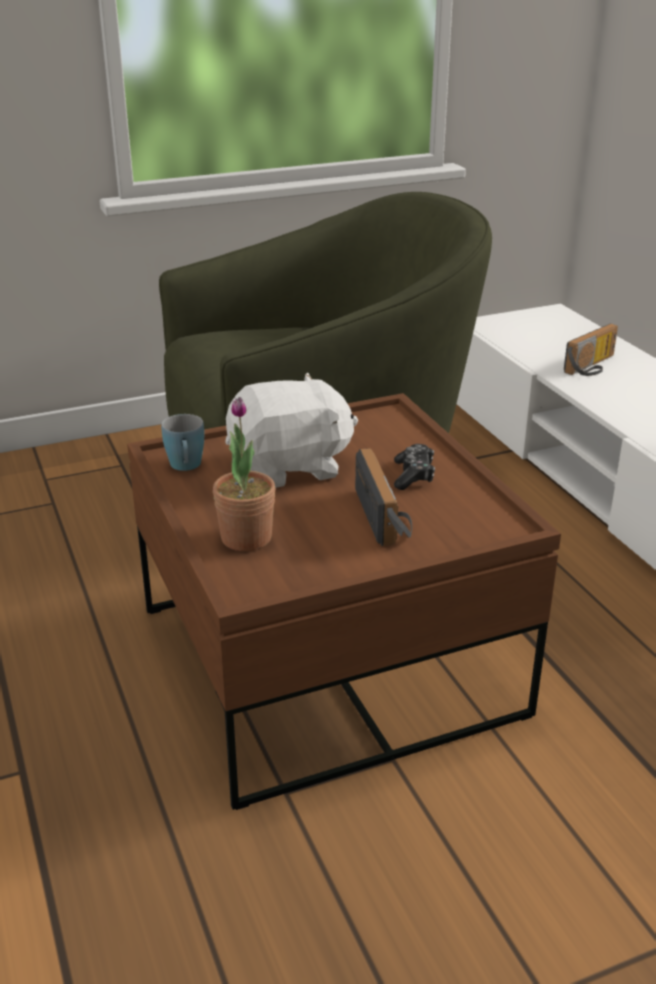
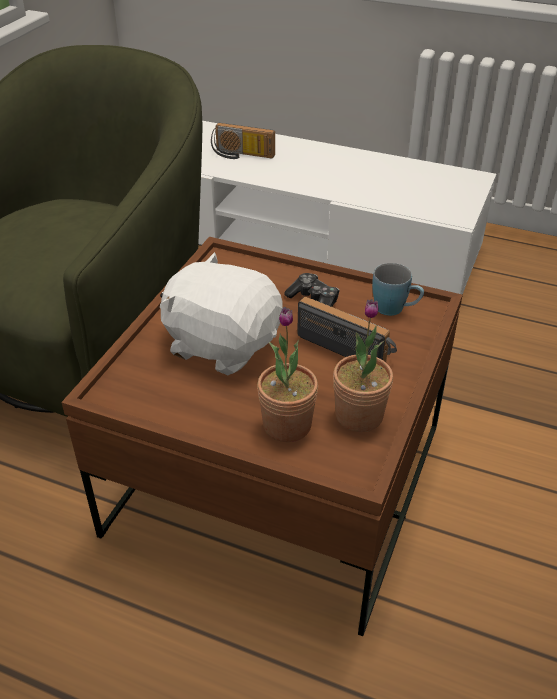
camera: 45 degrees left, 10 degrees up
(186, 467) = (143, 393): blue mug -> blue mug (395, 309)
(290, 467) = (222, 344): white plush toy -> white plush toy turned 90 degrees counterclockwise
(309, 563) = (359, 415): none -> potted plant
(593, 367) = (241, 155): radio -> radio turned 105 degrees clockwise

